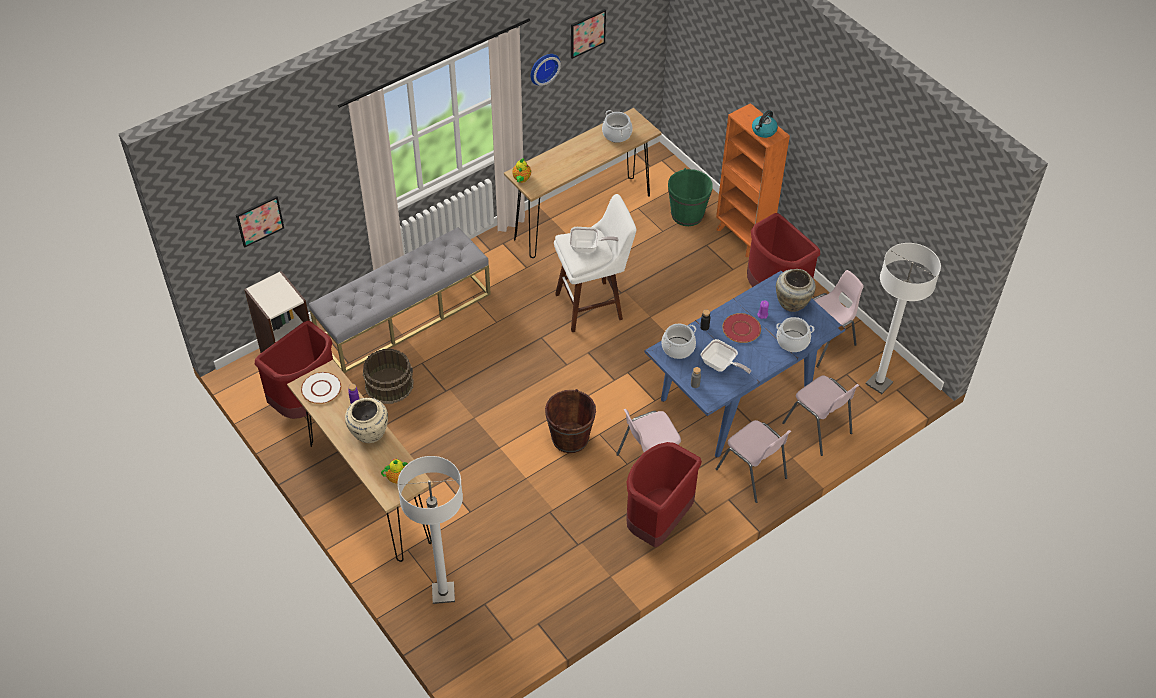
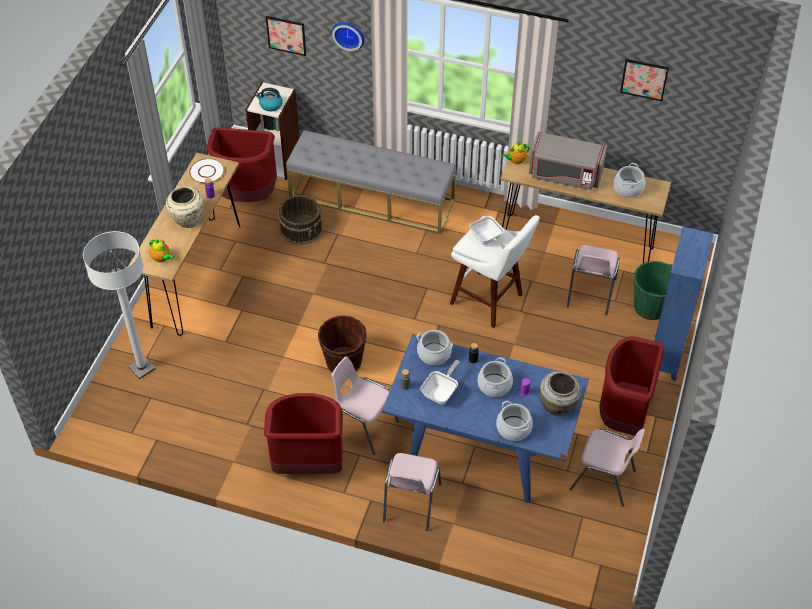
camera: 55 degrees right, 0 degrees up
(543, 67) = (587, 81): wall clock -> wall clock (349, 34)
(566, 160) = (565, 175): none -> grey microwave
(721, 365) = (441, 392): frying pan -> frying pan turned 150 degrees counterclockwise
(741, 329) = (494, 385): red plate -> cooking pot
(743, 238) = (664, 358): orange bookcase -> blue bookcase
(763, 131) = (688, 259): kettle -> kettle (270, 105)
(817, 428) = (501, 526): pink chair -> pink chair (590, 293)
(879, 383) = (594, 547): white floor lamp -> none

